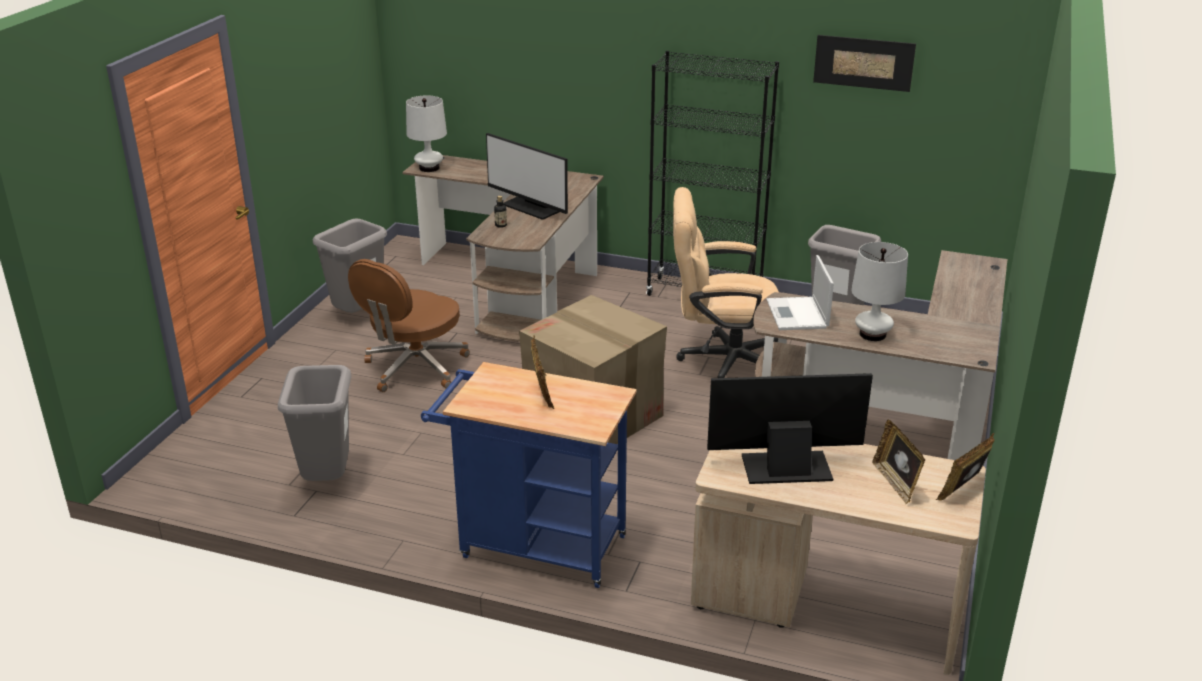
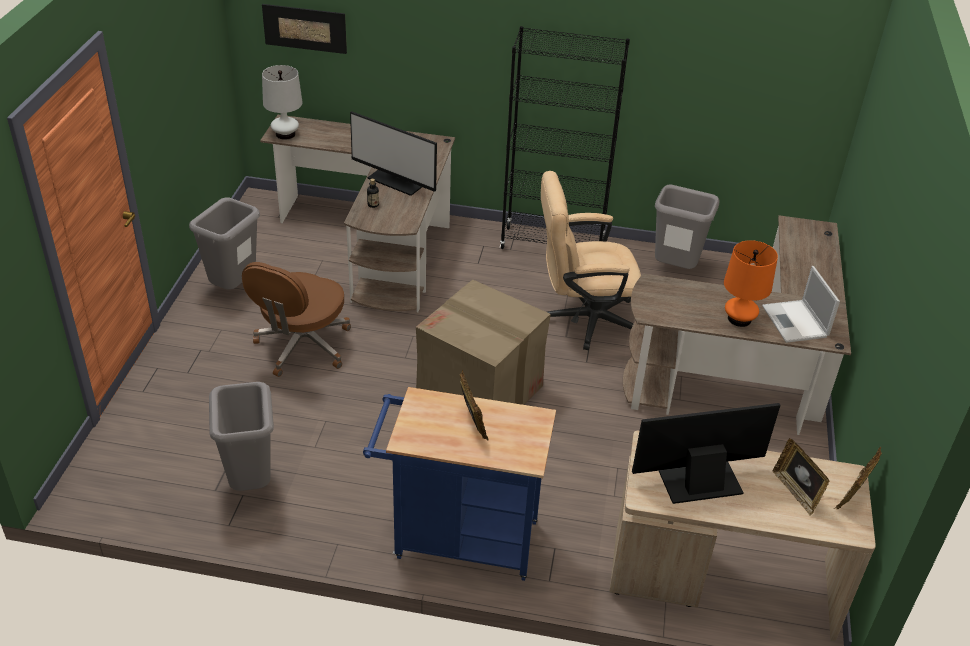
camera: 10 degrees left, 10 degrees up
(797, 315) = (669, 300): laptop -> laptop (795, 322)
(863, 63) = (709, 41): picture -> picture (305, 28)
(872, 334) = (739, 319): white table lamp -> orange table lamp

